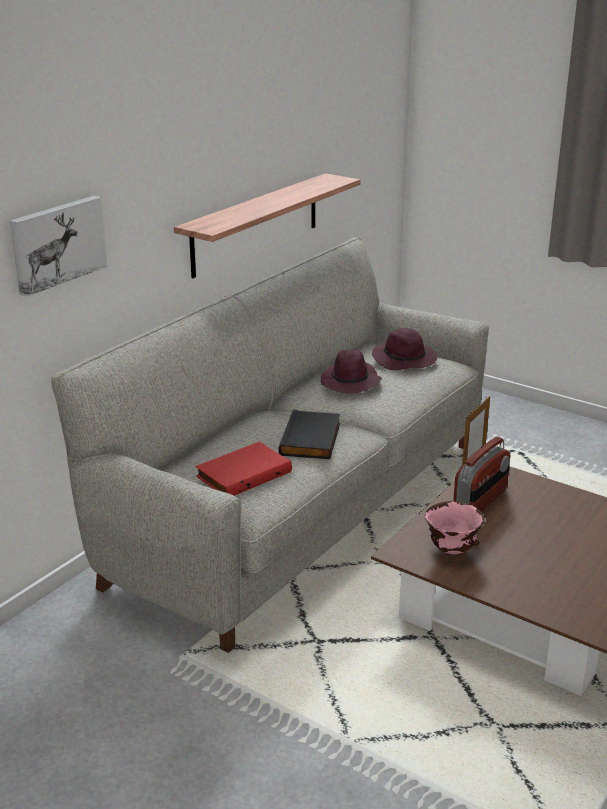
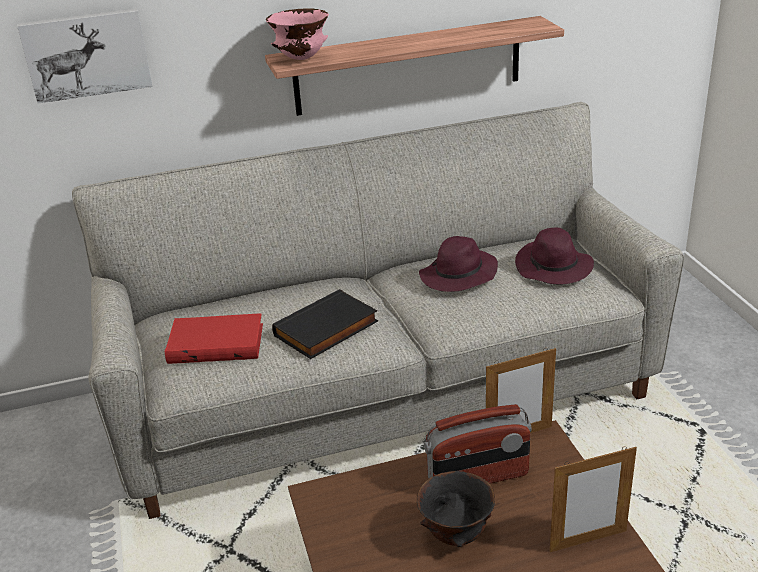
camera: 40 degrees right, 5 degrees up
(451, 550) = (370, 520): pink bowl -> pink bowl (301, 58)
(510, 536) = (455, 536): none -> black bowl
(579, 507) = (588, 541): none -> picture frame

